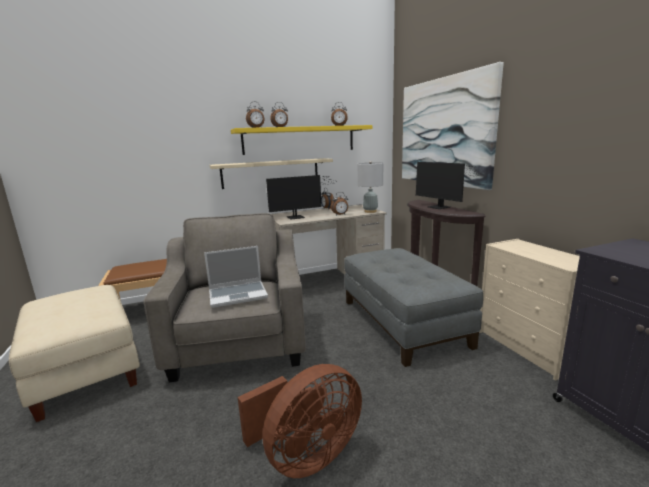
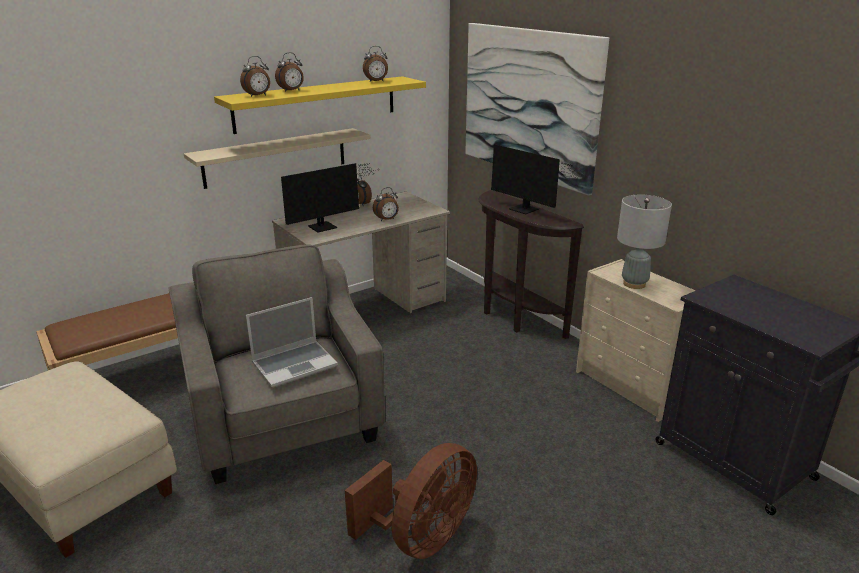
camera: 15 degrees left, 10 degrees up
(370, 211) = (427, 210): grey table lamp -> grey table lamp (634, 284)
(403, 322) = (486, 367): grey ottoman -> none

